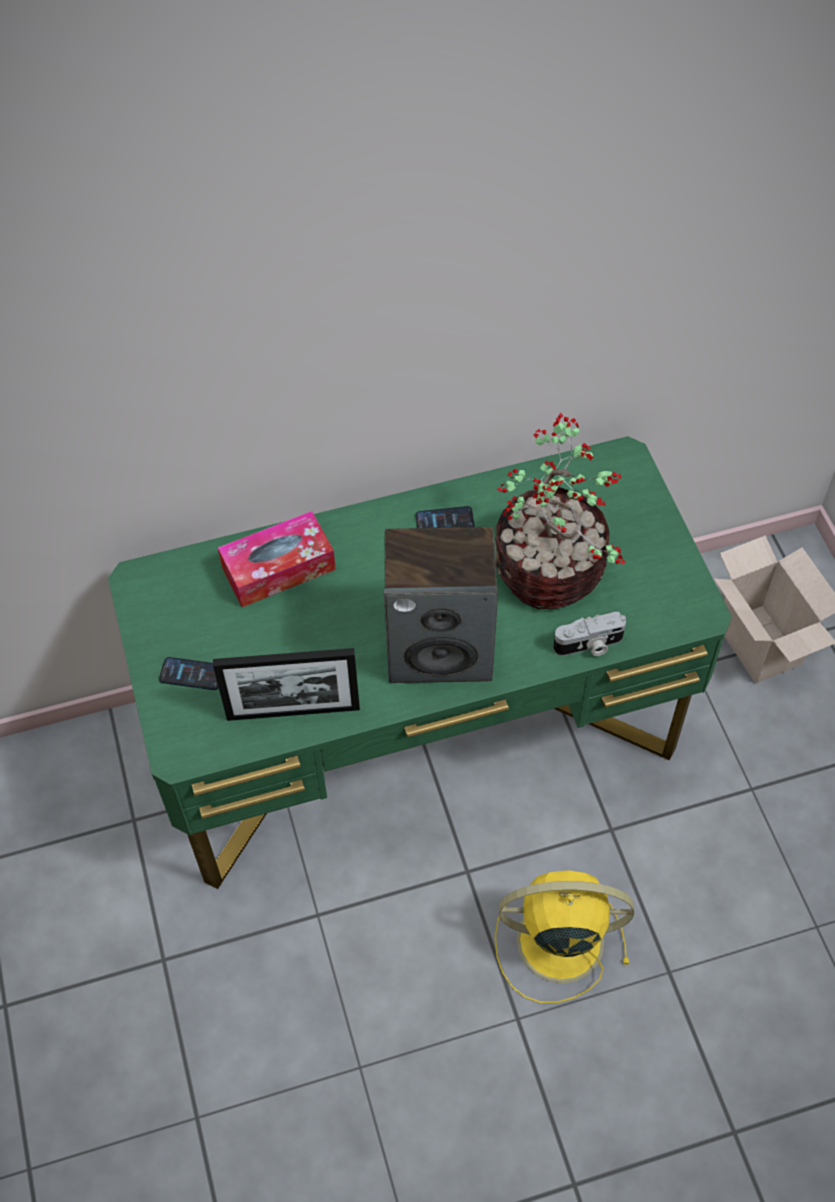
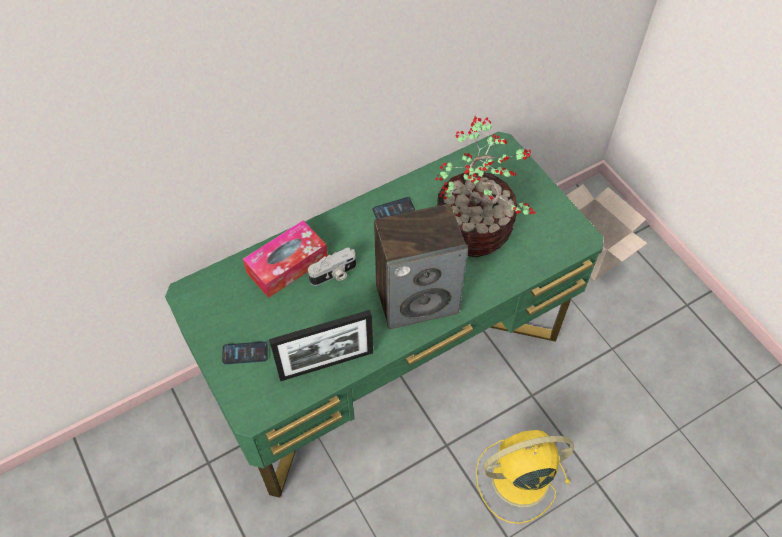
camera: 15 degrees left, 0 degrees up
(589, 645) = (516, 275): camera -> camera (334, 274)

